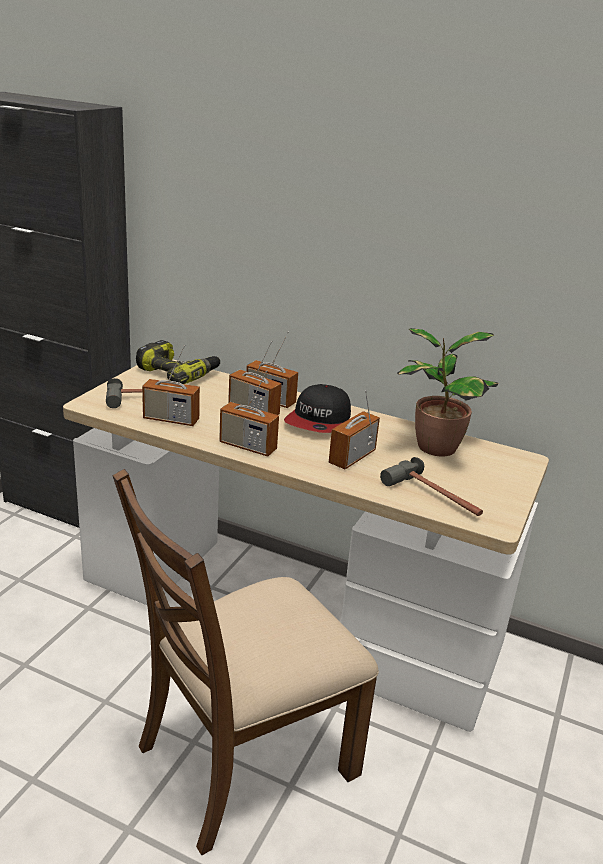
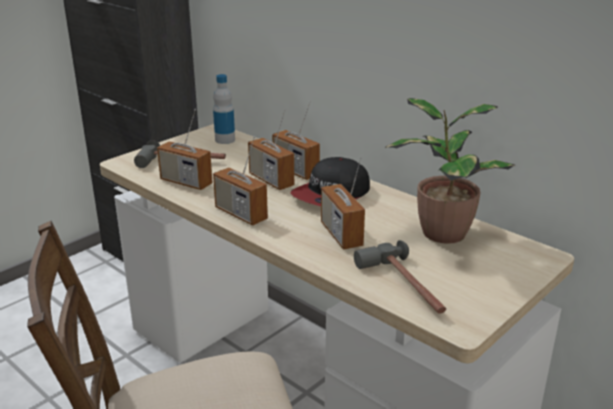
camera: 20 degrees right, 0 degrees up
(178, 373) = (225, 140): power drill -> bottle
(352, 457) = (341, 235): radio -> radio turned 75 degrees counterclockwise

